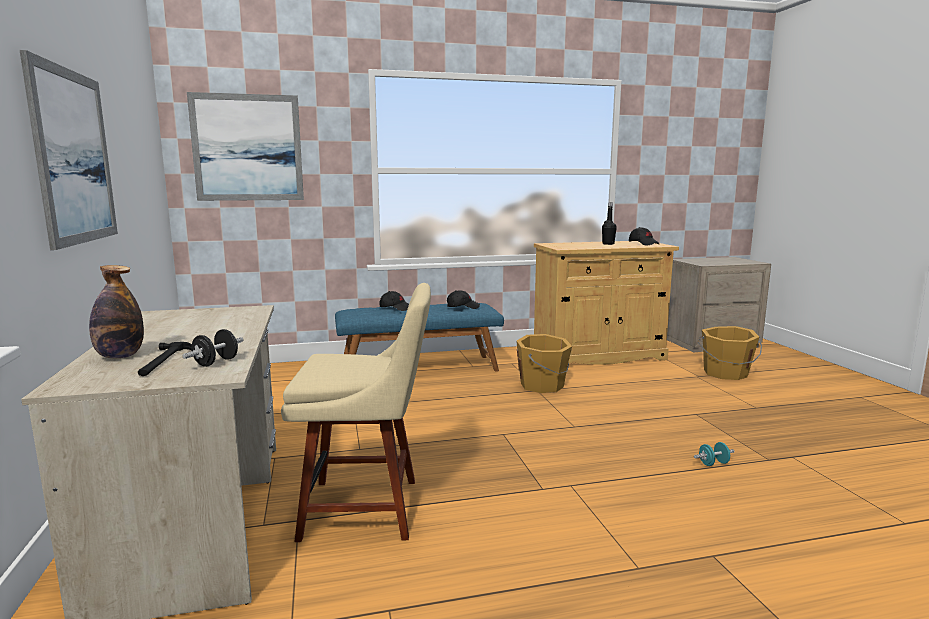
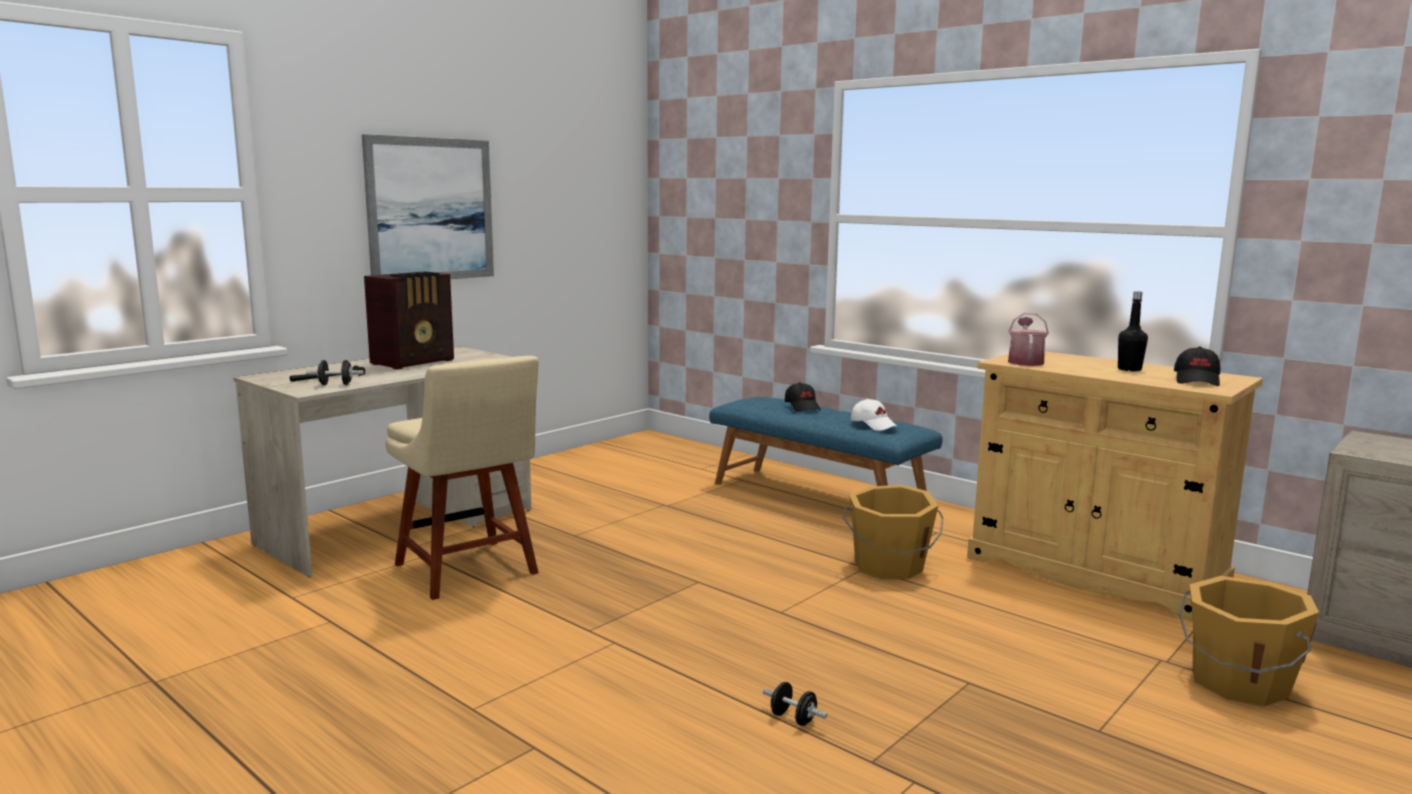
camera: 55 degrees right, 0 degrees up
(120, 356) = (331, 369): bottle -> none
(177, 329) = (415, 362): none -> radio
(247, 148) = (711, 188): picture -> none
(462, 307) = (873, 425): black cap -> white cap
(568, 247) = (1025, 361): none -> watering can
(713, 463) = (793, 719): turquoise dumbbell -> black dumbbell

